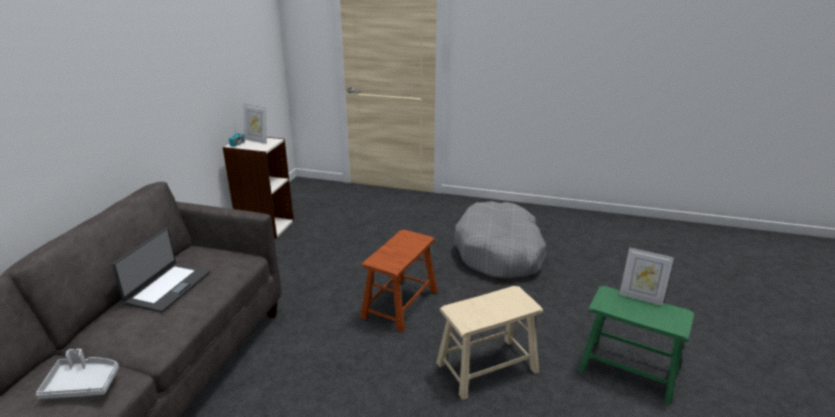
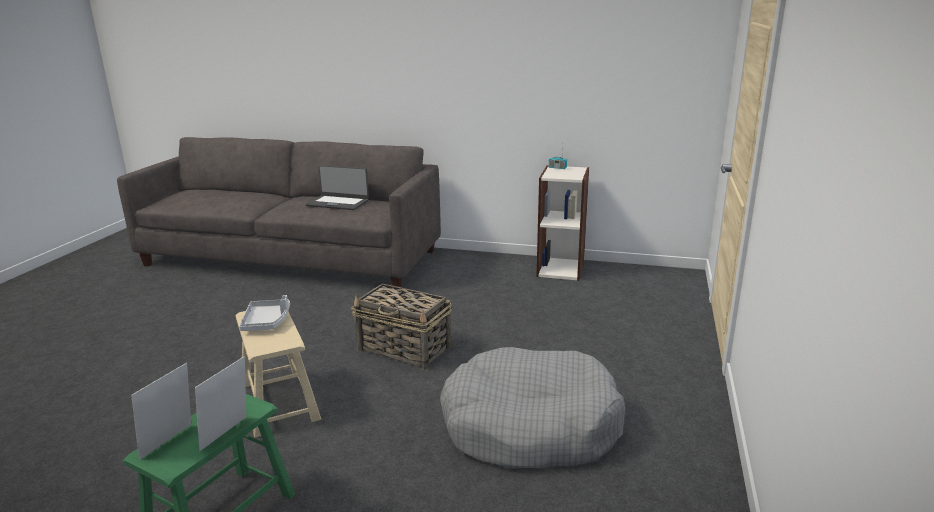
camera: 90 degrees right, 5 degrees down
(82, 384) = (242, 200): grey tray -> grey tray (267, 322)
(257, 140) = (572, 172): picture frame -> picture frame (170, 443)
(400, 304) = (405, 349): brown stool -> basket

